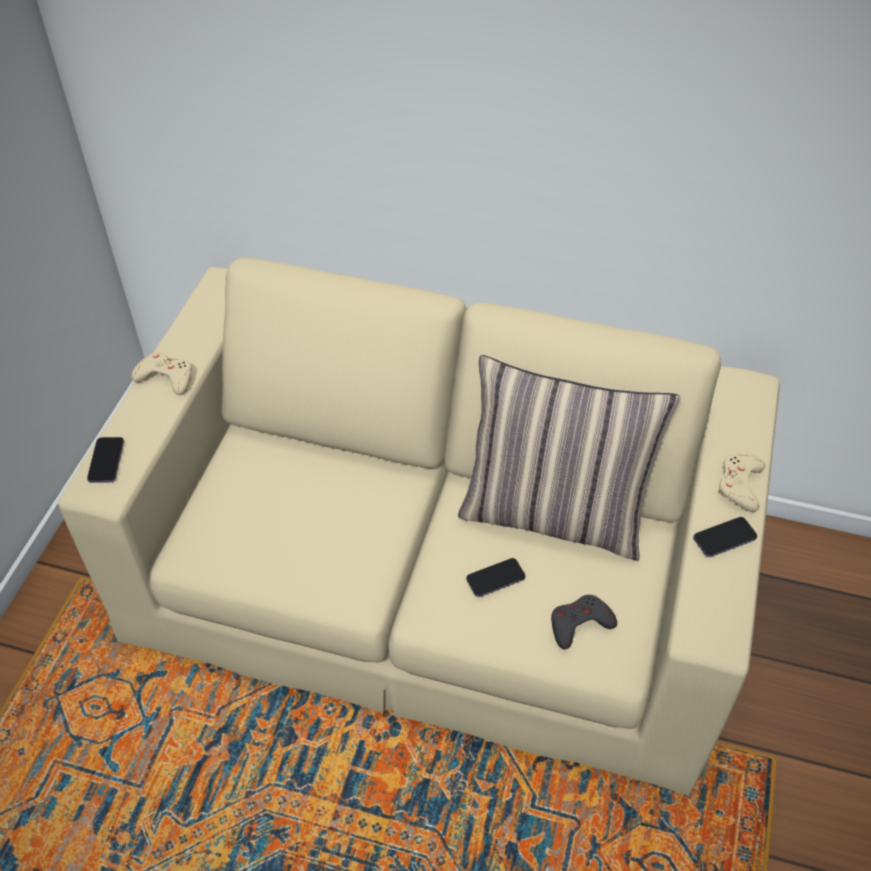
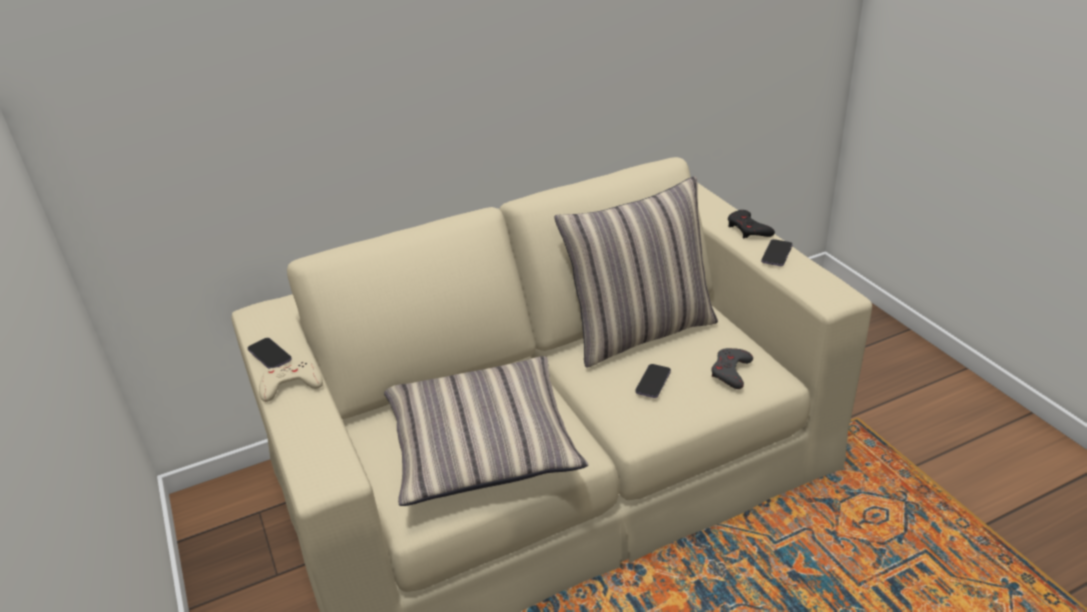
camera: 40 degrees left, 15 degrees down
(106, 461) = (311, 460): phone -> phone (270, 355)
(295, 530) = (482, 445): none -> pillow
(740, 485) = (748, 229): beige game controller -> black game controller

